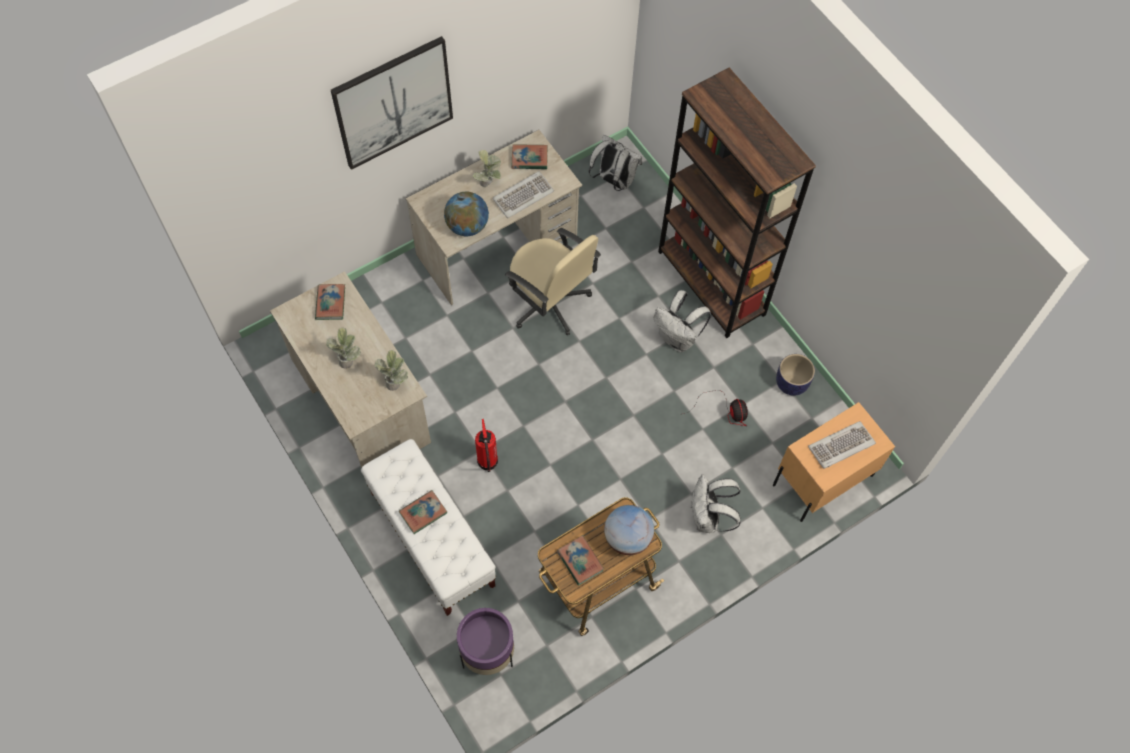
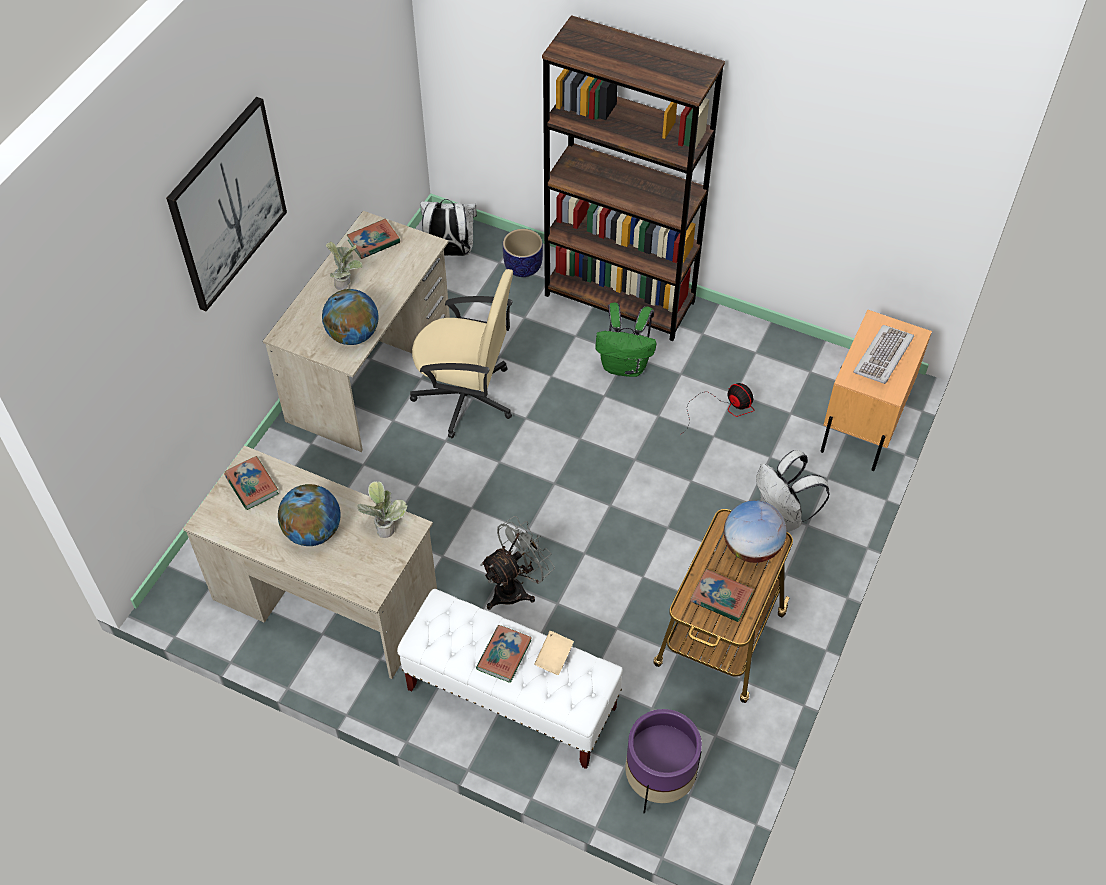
camera: 30 degrees left, 10 degrees down
(347, 359) = (313, 531): potted plant -> globe
(454, 534) = (554, 658): none -> beige book
(487, 463) = (515, 588): fire extinguisher -> grey fan
(523, 195) = (393, 278): keyboard -> none
(677, 338) = (625, 365): white backpack -> green backpack
(792, 383) = (767, 350): planter -> planter (523, 267)

